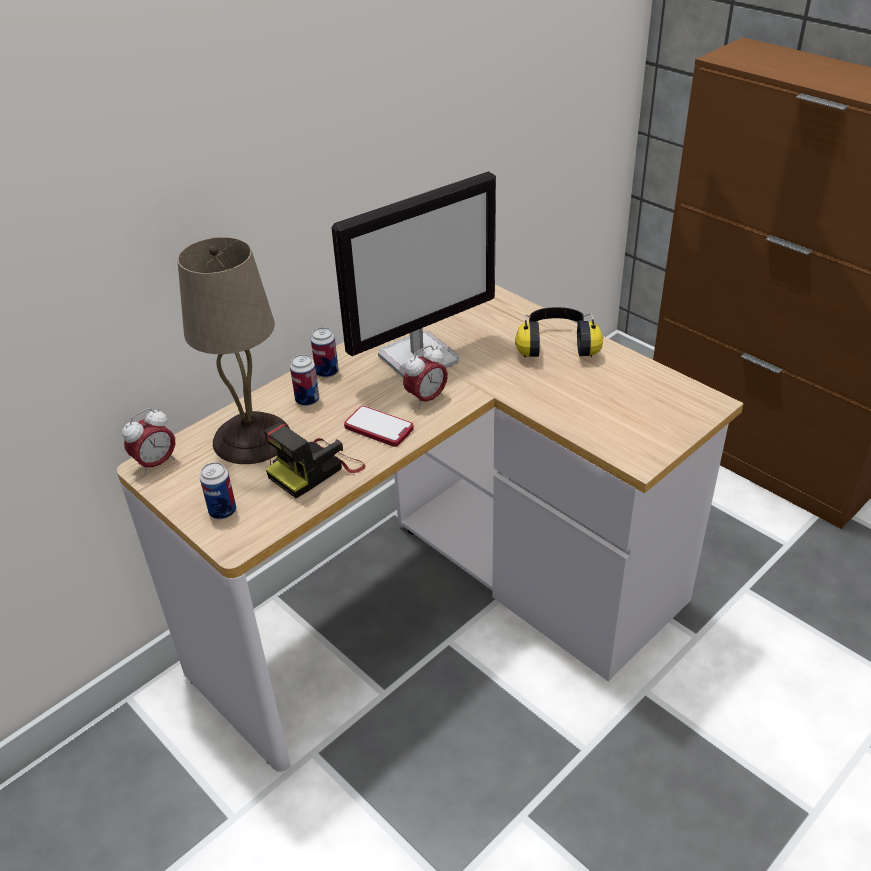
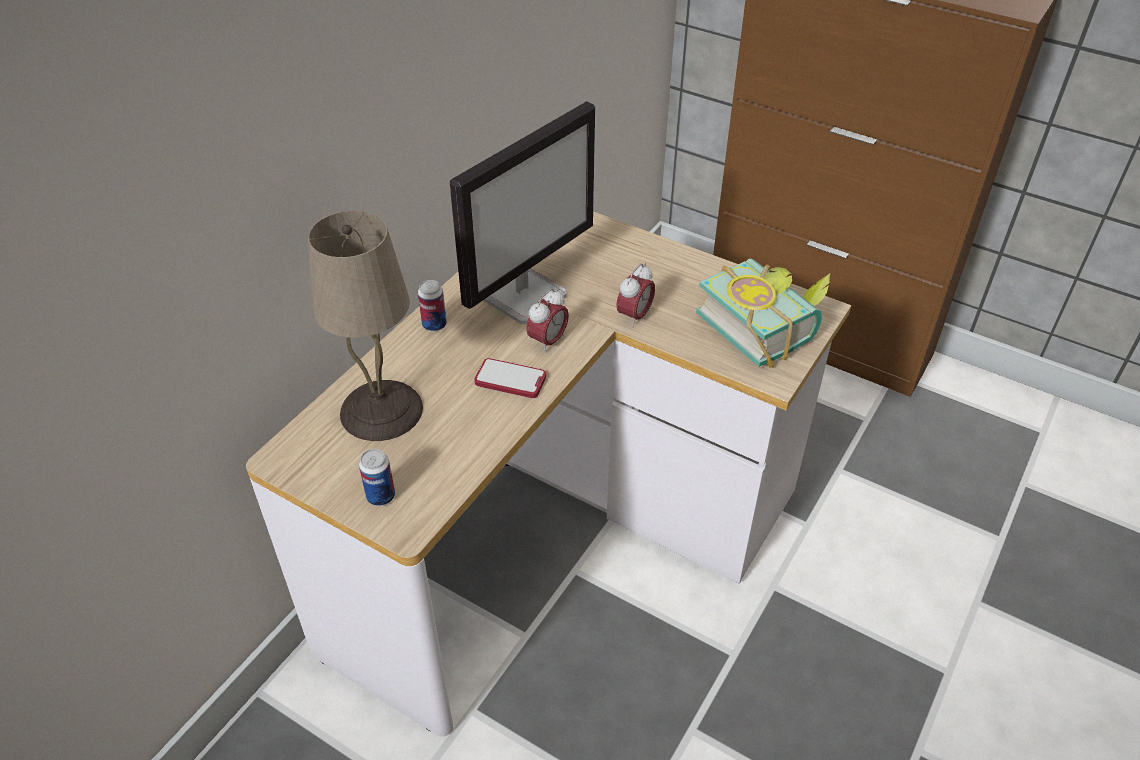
camera: 15 degrees left, 5 degrees up
(156, 464) = (288, 454): alarm clock -> alarm clock (634, 316)
(307, 400) = (425, 359): can -> none
(315, 469) = (461, 435): camera -> none
(556, 346) = (658, 266): headphones -> none
(645, 411) = (764, 326): none -> book

